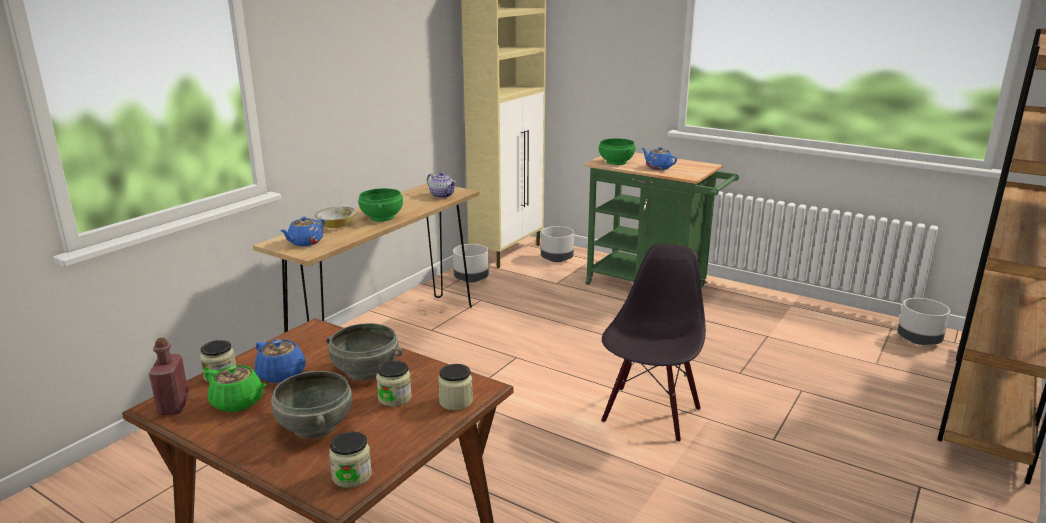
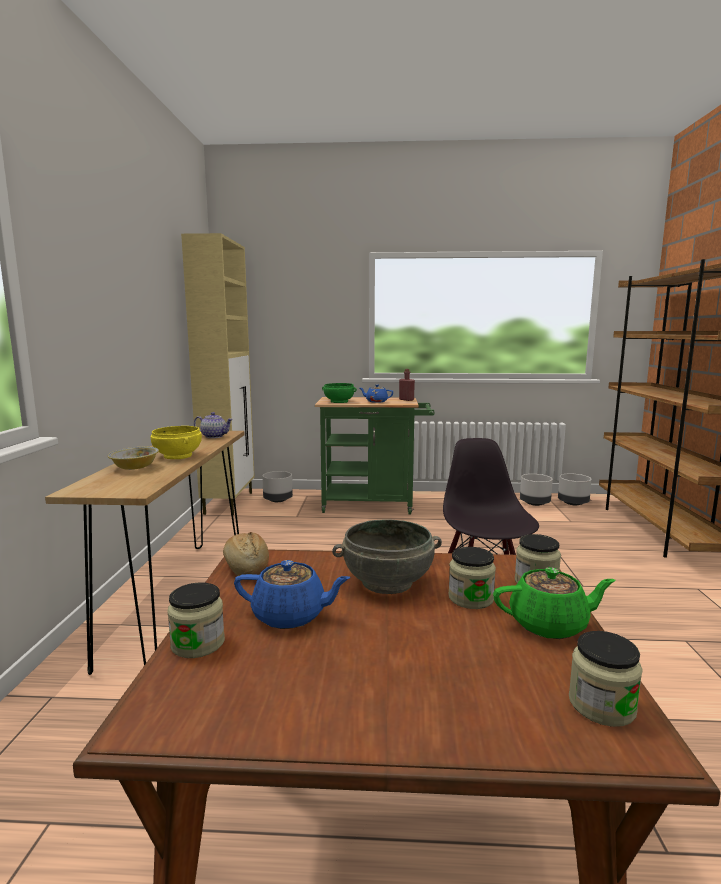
camera: 30 degrees left, 10 degrees down
(174, 406) = (177, 713): red bottle -> red bottle (406, 400)
(238, 403) = (282, 670): green teapot -> green teapot (550, 624)
(302, 336) = (246, 568): none -> bread
(305, 243) = (117, 485): blue teapot -> none
(314, 426) = (440, 661): grey bowl -> none
(382, 217) = (178, 456): green bowl -> yellow bowl
(471, 279) = (216, 528): grey planter -> grey planter (534, 503)

